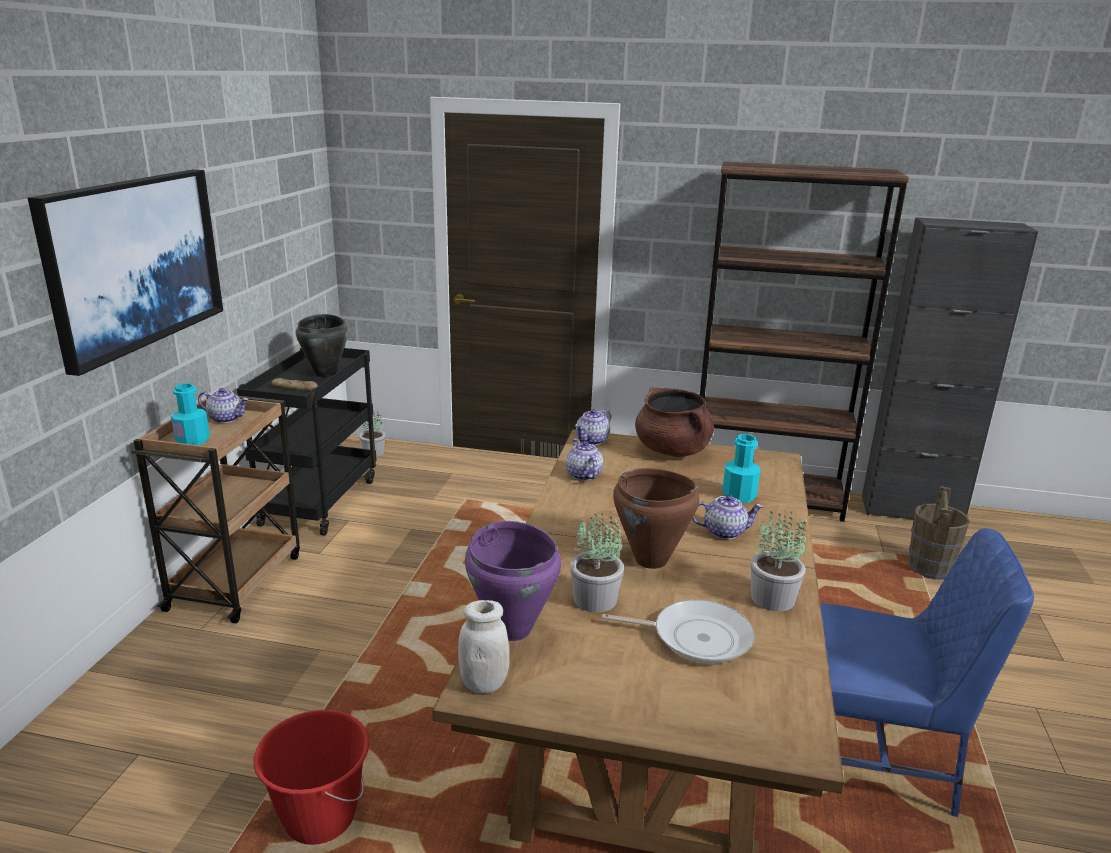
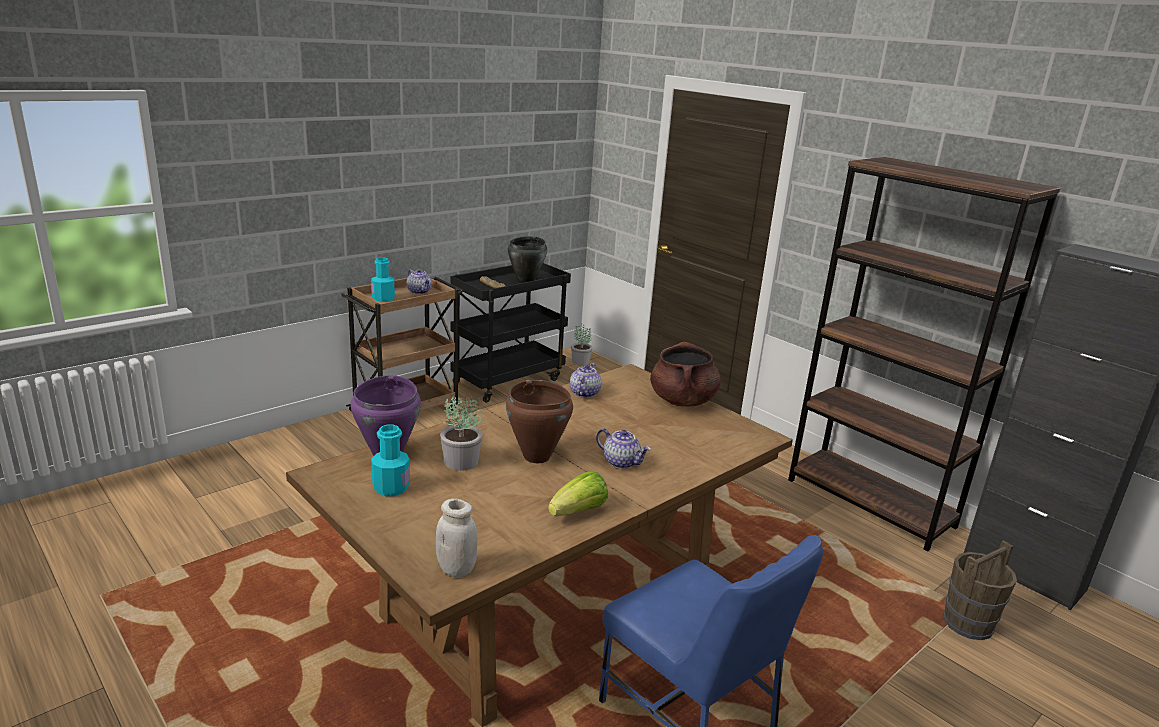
camera: 35 degrees right, 0 degrees up
(134, 262) = (375, 170): picture -> none
(319, 818) = (302, 550): red bucket -> none
(484, 683) = (328, 472): white jar -> white jar (456, 569)
(592, 440) = (632, 375): teapot -> none
(696, 637) = (484, 507): frying pan -> none
(739, 496) = (678, 446): turquoise bottle -> turquoise bottle (391, 487)
(773, 598) = (579, 512): potted plant -> lettuce

